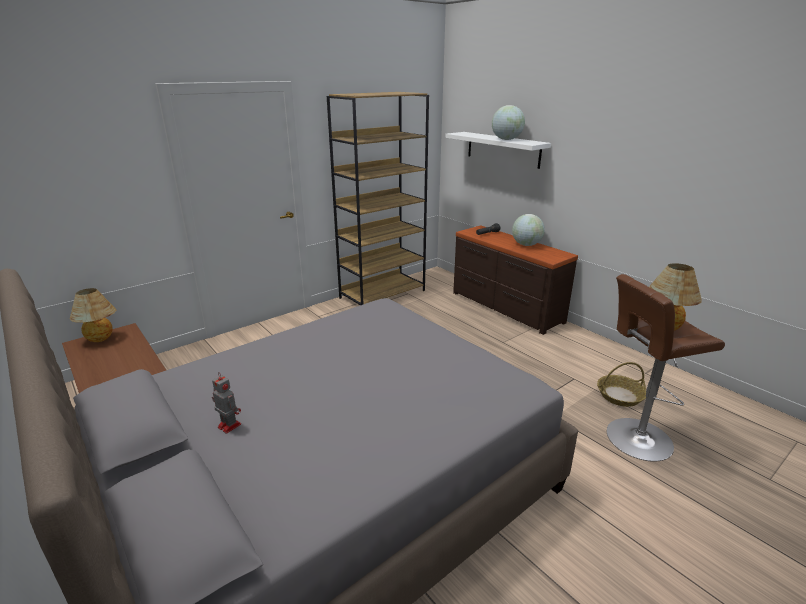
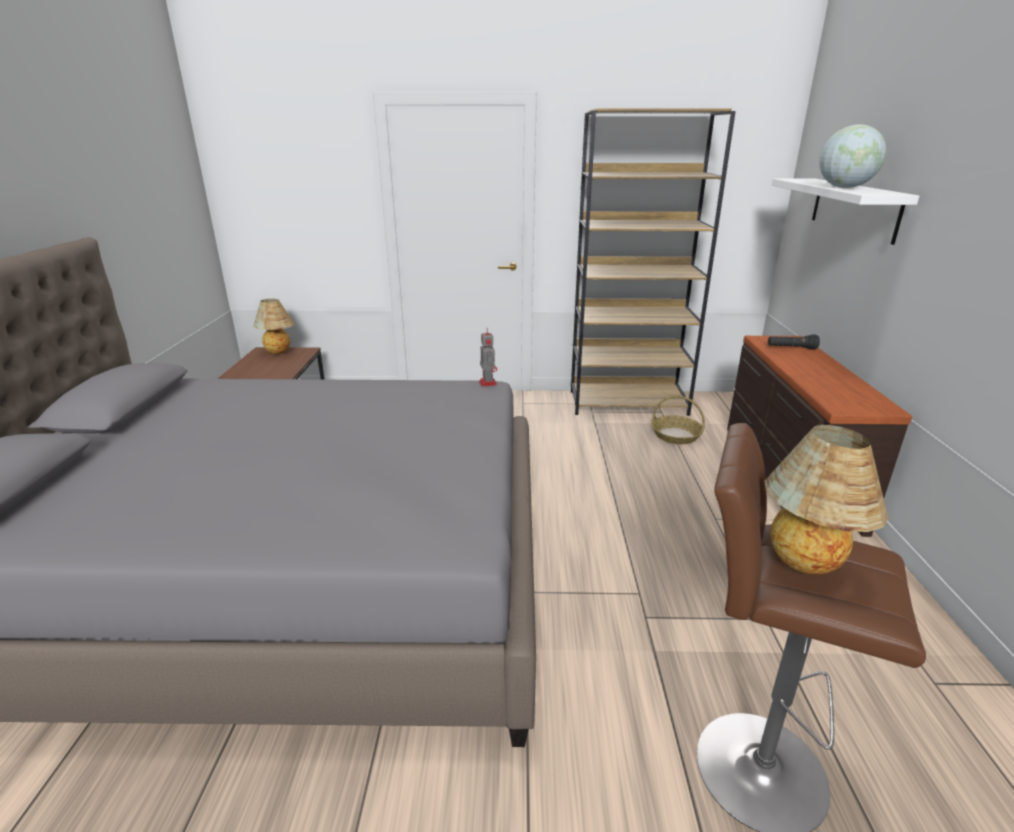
camera: 40 degrees right, 0 degrees up
(228, 425) = (163, 437): toy robot -> toy robot (487, 382)
(526, 245) = (833, 377): globe -> none
(619, 396) = (819, 687): basket -> basket (675, 435)

